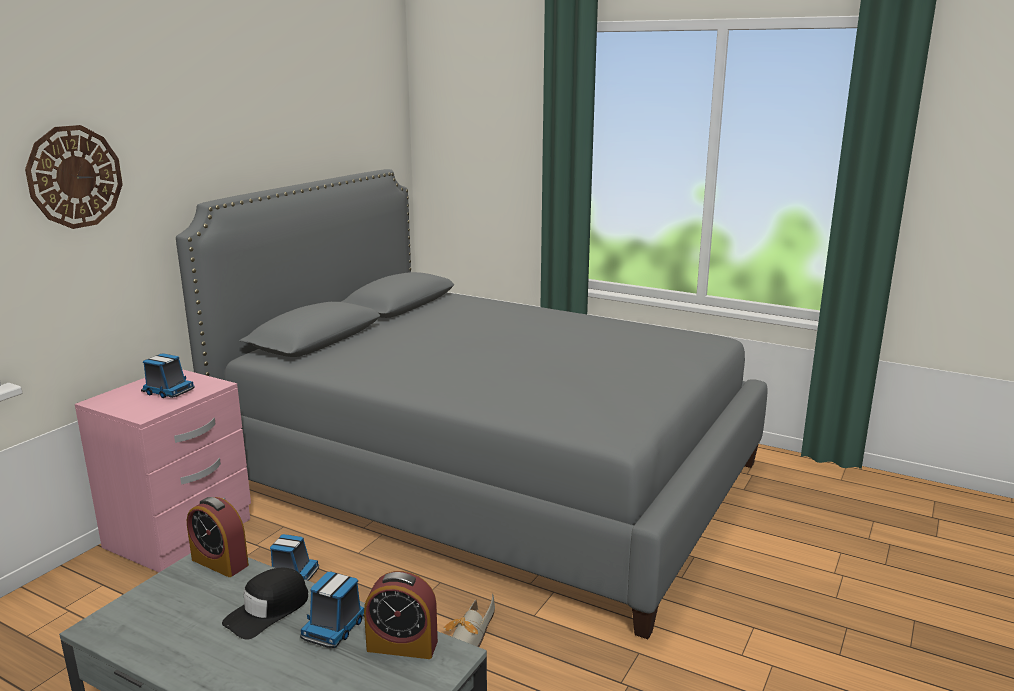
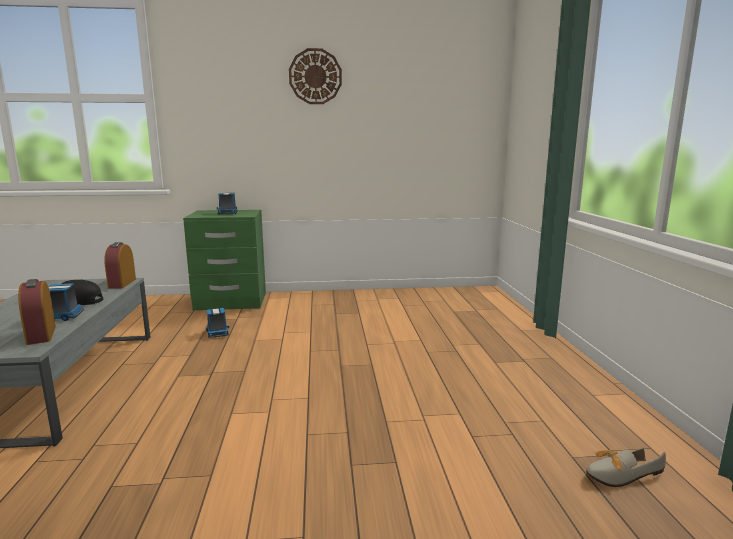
camera: 55 degrees right, 5 degrees down
(75, 177) = (214, 89): wall clock -> wall clock (315, 76)
(180, 534) = (230, 302): pink nightstand -> green nightstand
(469, 638) = (186, 399): shoe -> shoe (617, 475)
(491, 476) = (398, 344): grey bed -> none

